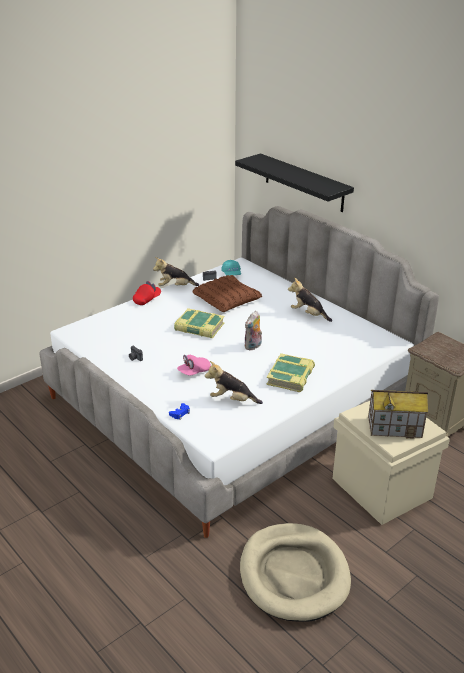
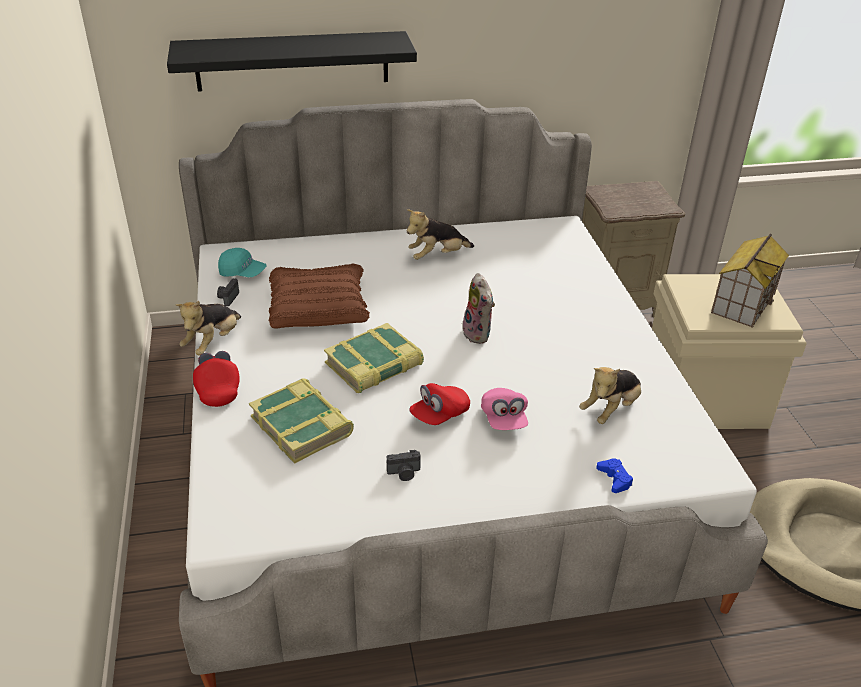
camera: 60 degrees left, 5 degrees up
(181, 354) = (439, 415): none -> red cap
(291, 377) = (586, 333): book -> book (302, 425)

